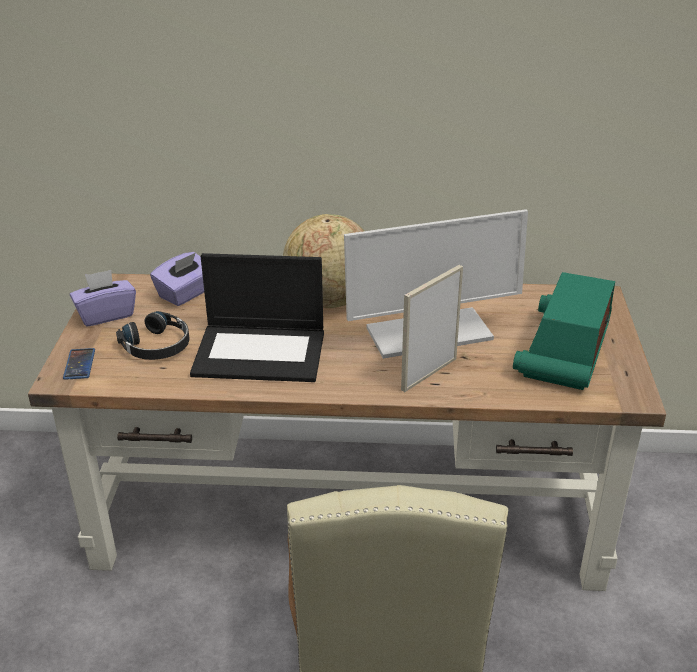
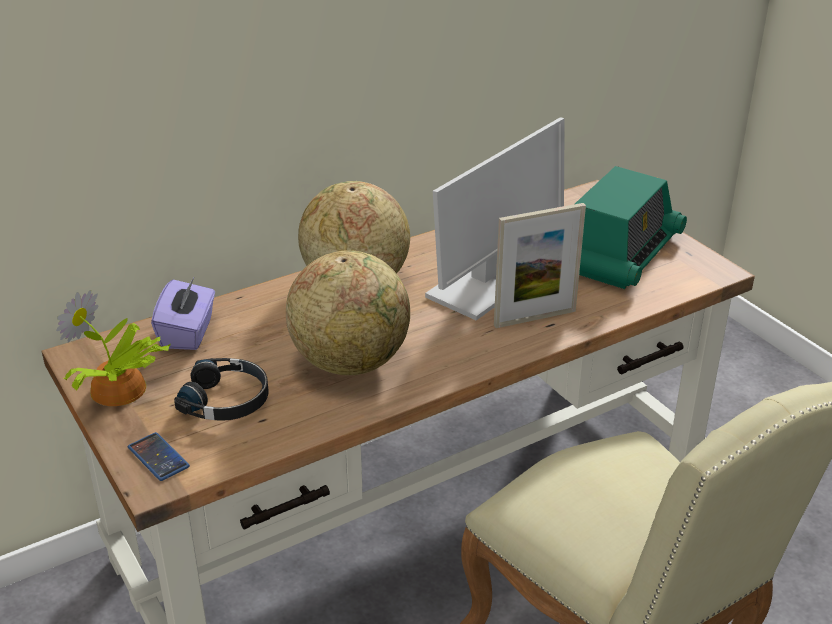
camera: 35 degrees left, 0 degrees up
(106, 314) = (119, 391): purple tissue box -> potted plant
(261, 352) = (350, 362): laptop -> globe
(429, 374) = (535, 318): picture frame -> picture frame turned 120 degrees counterclockwise
(564, 352) = (621, 253): radio -> radio turned 135 degrees counterclockwise

